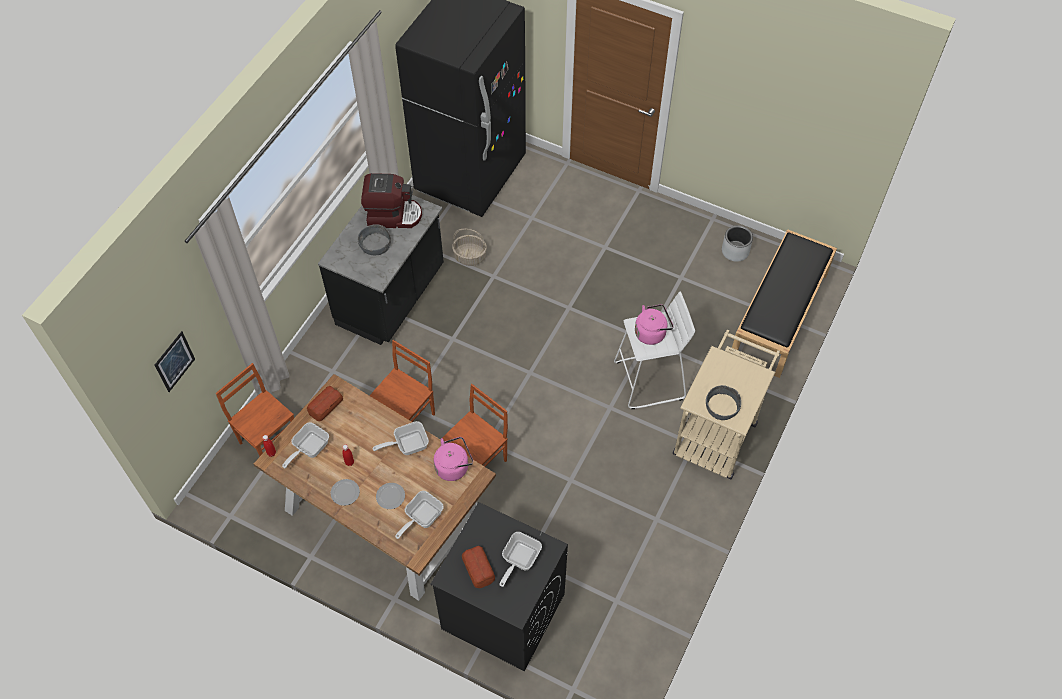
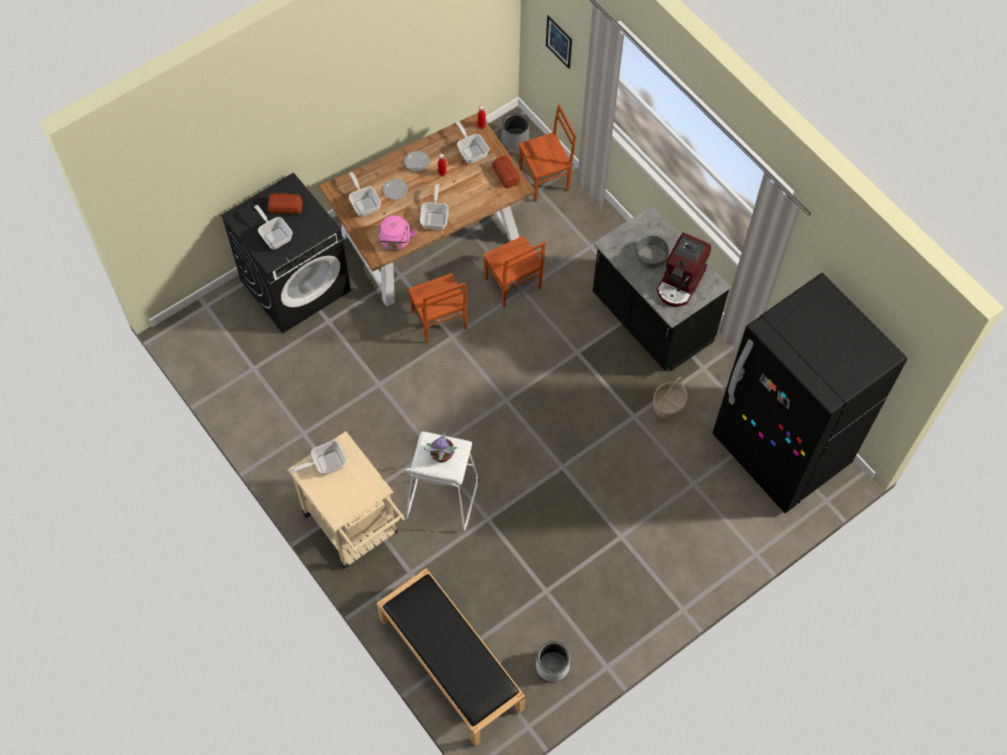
camera: 115 degrees right, 5 degrees up
(227, 487) = (515, 139): none -> grey planter
(652, 333) = (442, 456): pink kettle -> potted plant
(721, 407) = (325, 464): grey bowl -> frying pan

